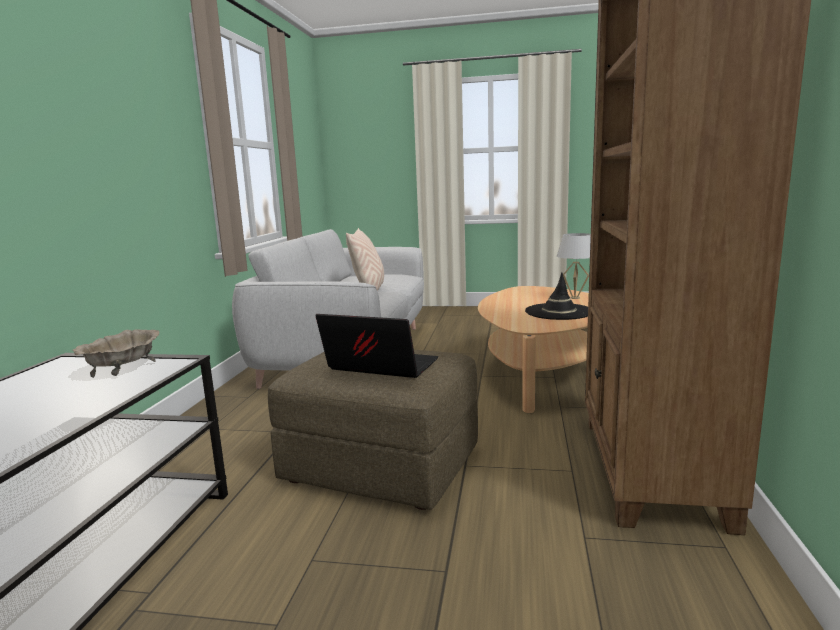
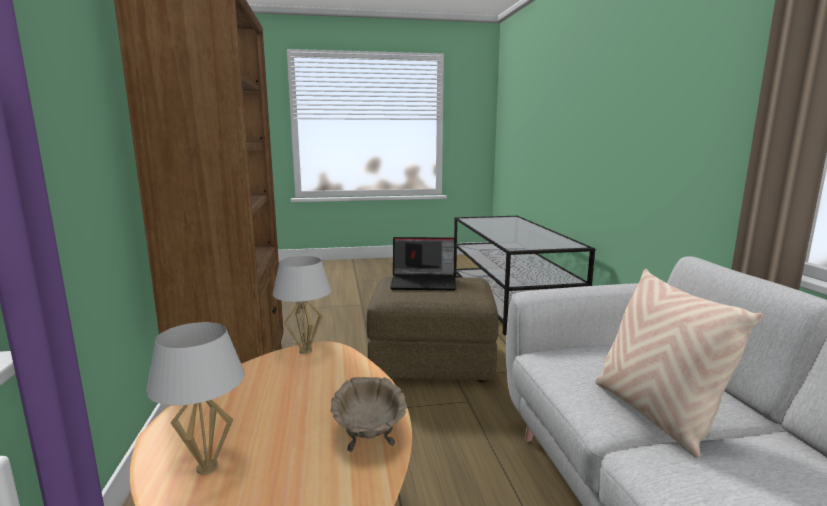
camera: 160 degrees right, 0 degrees up
(123, 370) = (529, 245): beige bowl -> beige bowl (368, 433)
(541, 327) = (306, 351): none -> white table lamp
(558, 312) = (270, 393): black hat -> none

